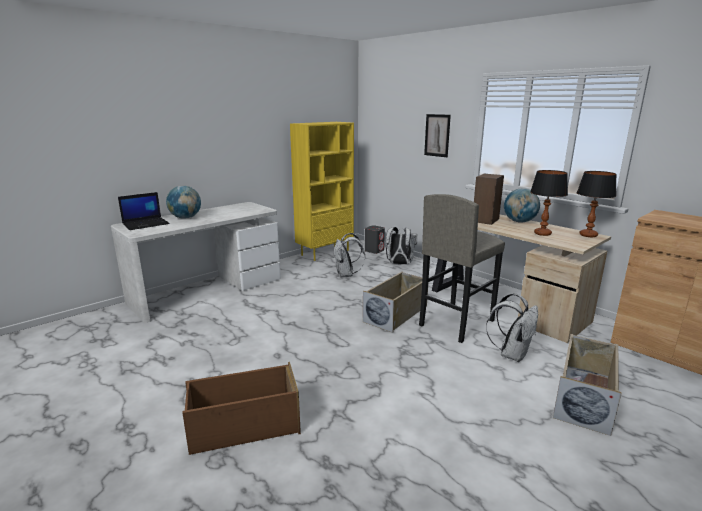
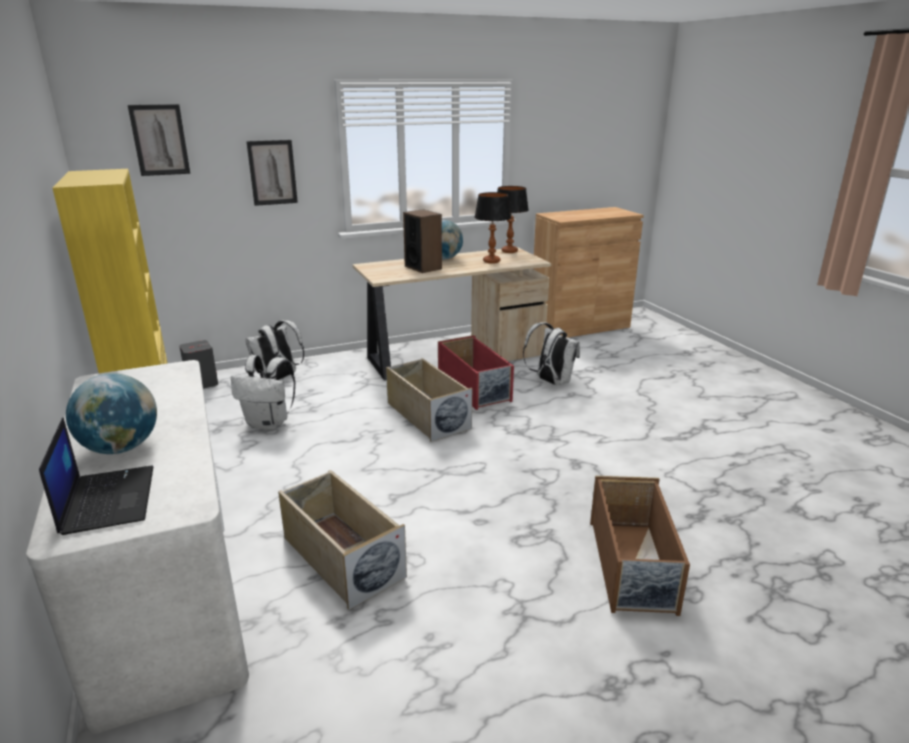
camera: 70 degrees left, 5 degrees up
(390, 110) = (160, 140): none -> picture
(455, 323) = (474, 389): grey stool -> red storage box
(583, 397) = (625, 376): beige storage box -> beige storage box (341, 557)

